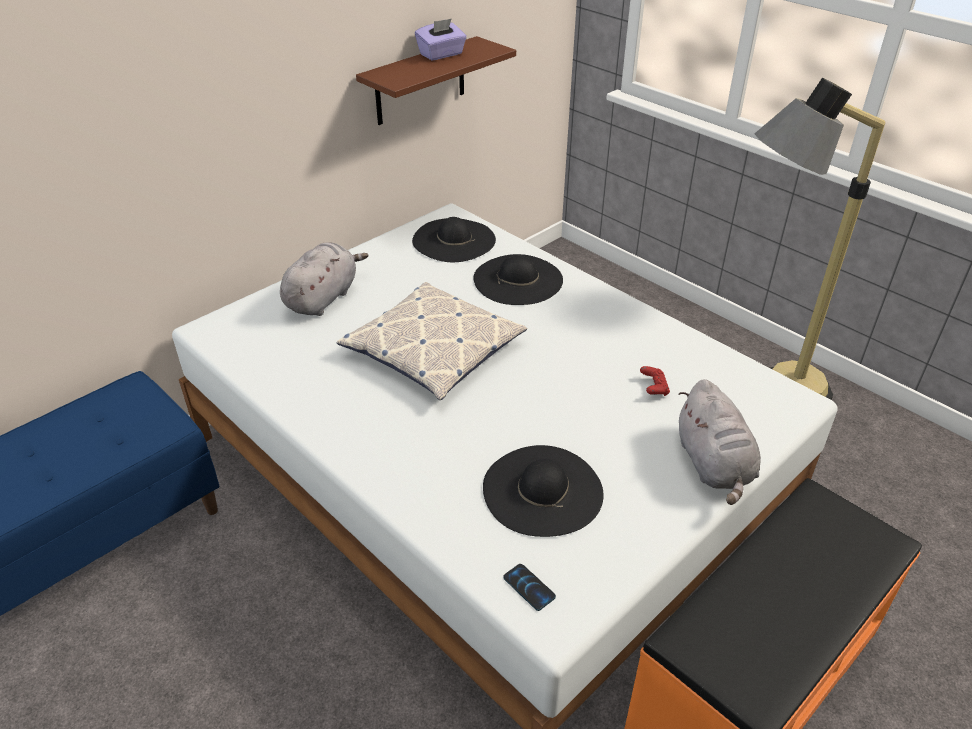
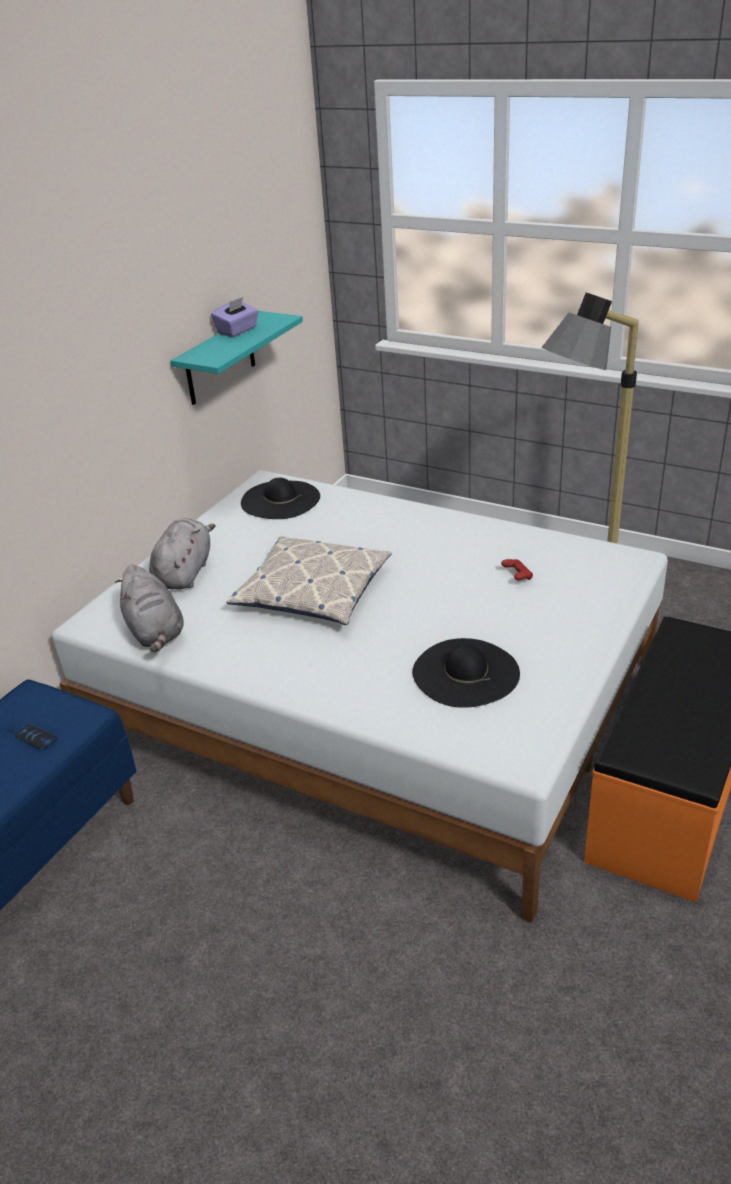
camera: 15 degrees left, 5 degrees down
(420, 81) = (220, 359): brown shelf -> turquoise shelf
(518, 279) = (357, 519): black hat -> none
(529, 587) = (492, 743): phone -> phone (35, 737)
(714, 465) = (593, 620): grey plush toy -> grey plush toy (155, 632)

